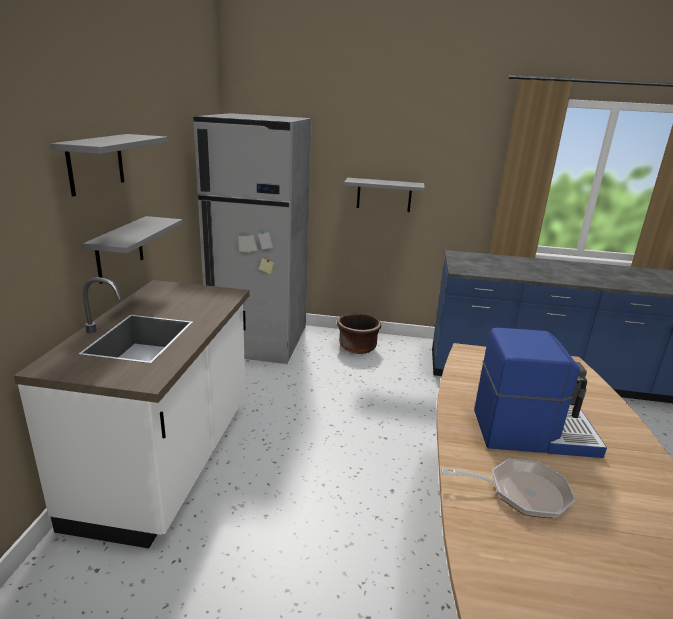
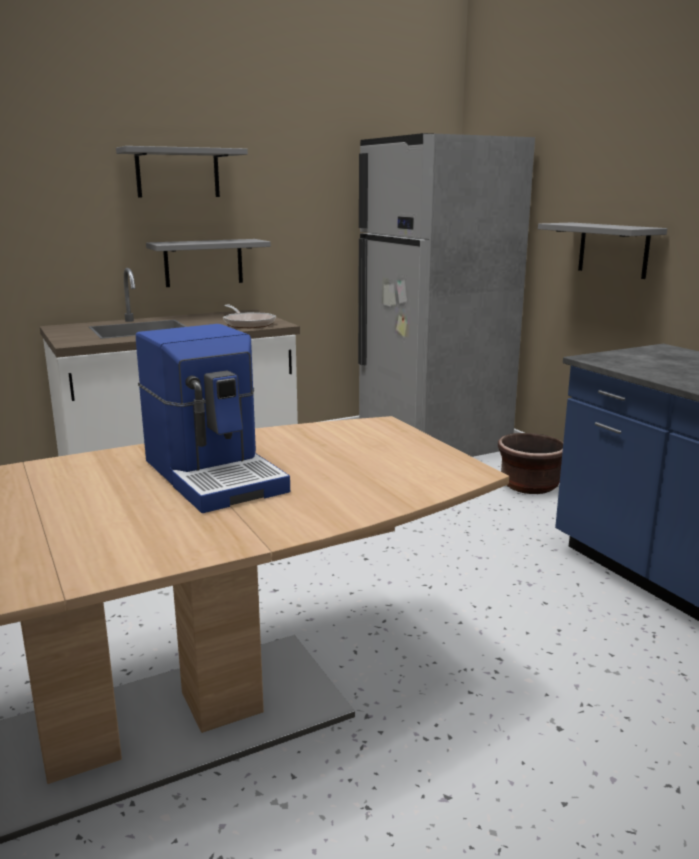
camera: 55 degrees right, 5 degrees down
(521, 492) = (75, 484): frying pan -> frying pan (247, 323)

